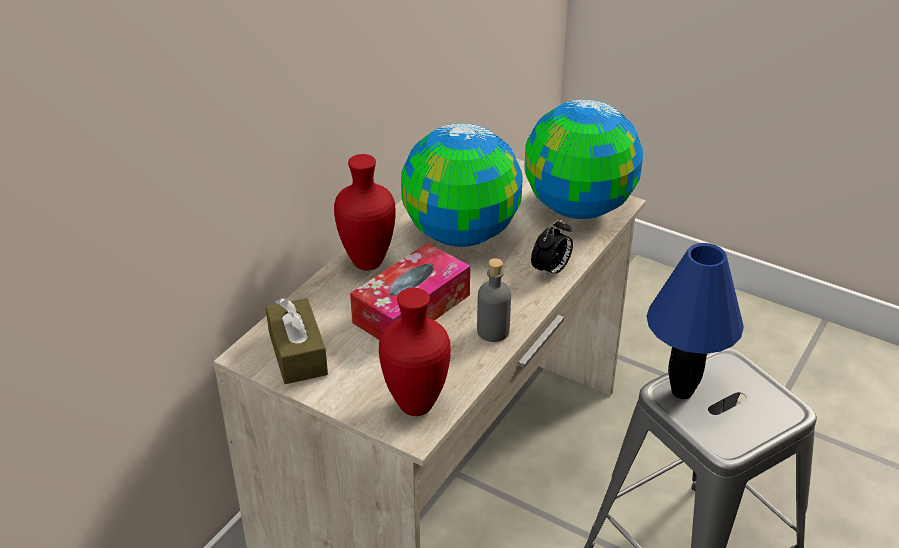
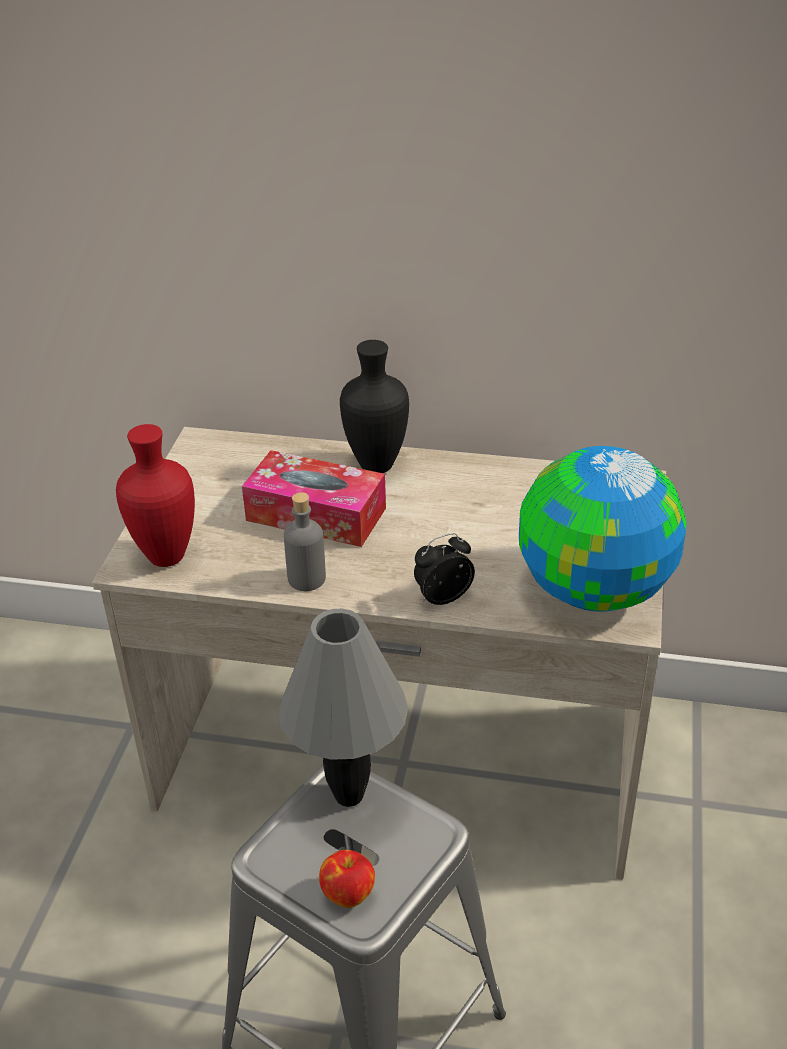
camera: 70 degrees right, 0 degrees up
(297, 353) = (213, 466): brown tissue box -> none
(369, 262) = (379, 466): red vase -> black vase
(462, 234) = (470, 513): globe -> none
(551, 271) = (443, 596): alarm clock -> alarm clock turned 135 degrees clockwise
(682, 392) = (347, 795): blue table lamp -> grey table lamp
(769, 412) = (348, 893): none -> apple

